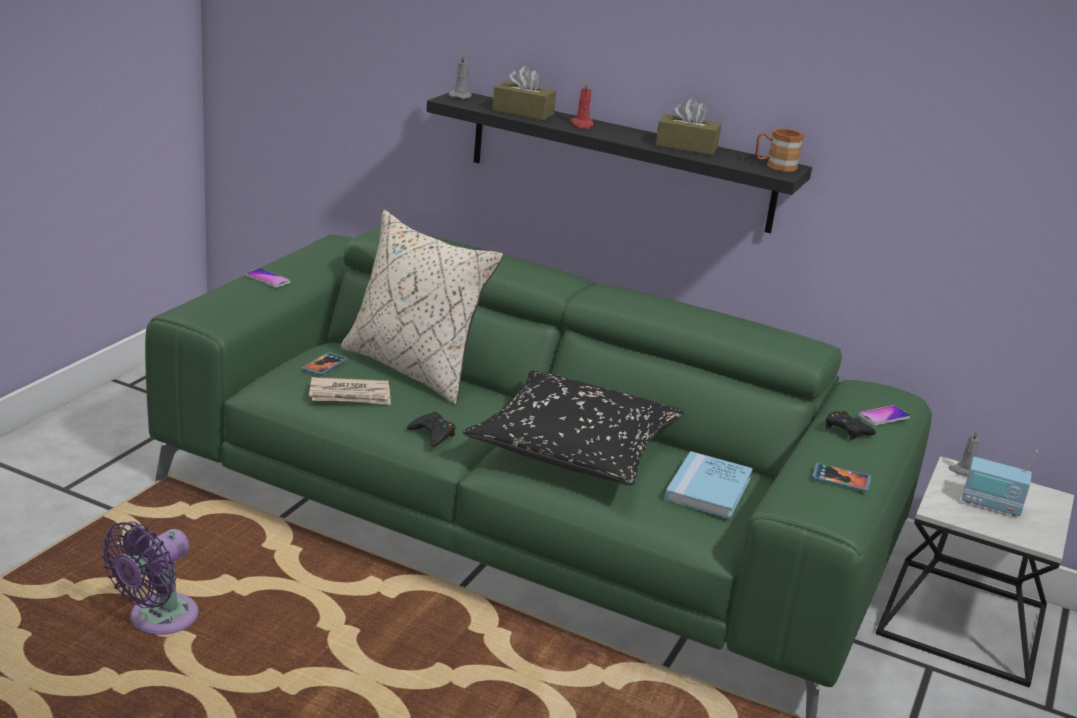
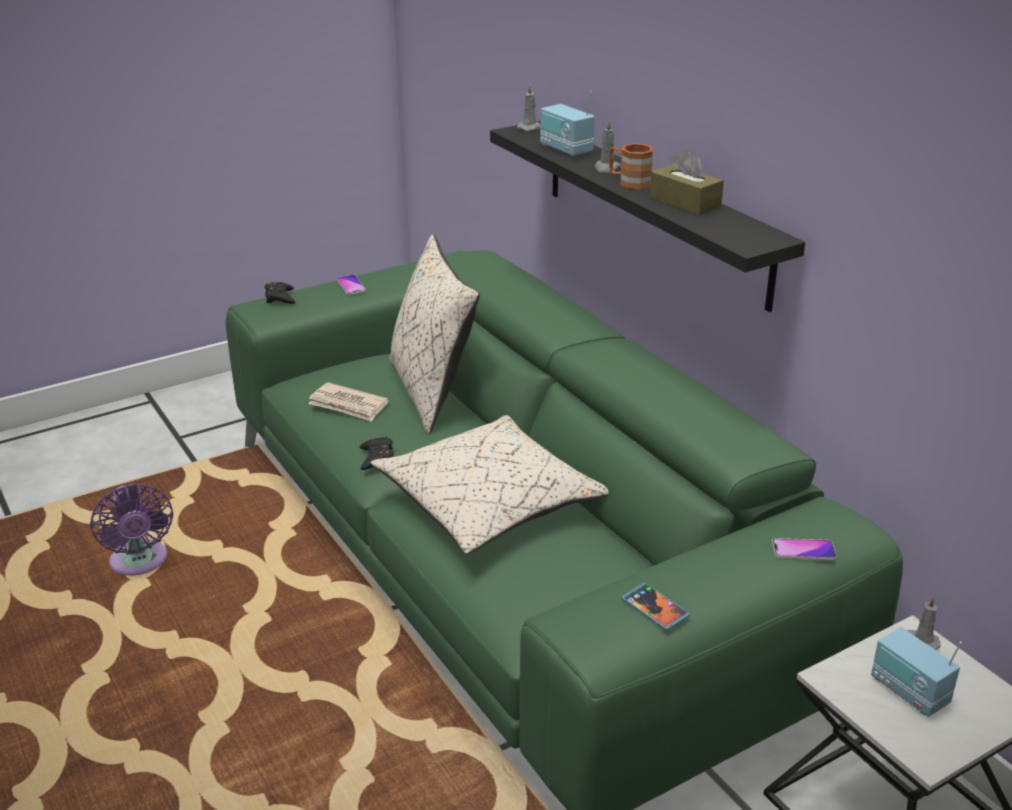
camera: 35 degrees right, 5 degrees up
(158, 620) = (139, 563): purple fan -> purple fan turned 90 degrees counterclockwise
(324, 365) = (358, 373): phone -> none
(523, 112) = (565, 149): brown tissue box -> radio
(574, 449) = (489, 503): black pillow -> beige pillow
(582, 125) = (606, 168): red candle -> grey candle
(708, 489) = (574, 579): blue book -> none
(775, 166) = (755, 236): brown mug -> brown mug (629, 182)
(847, 430) = (735, 555): black game controller -> black game controller (280, 297)

